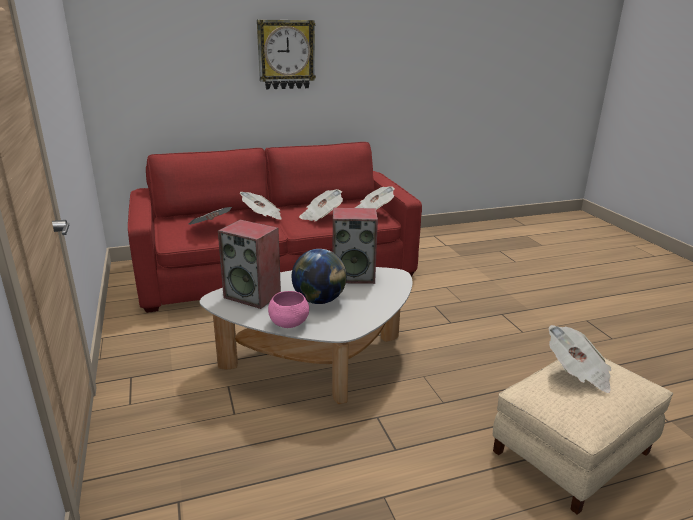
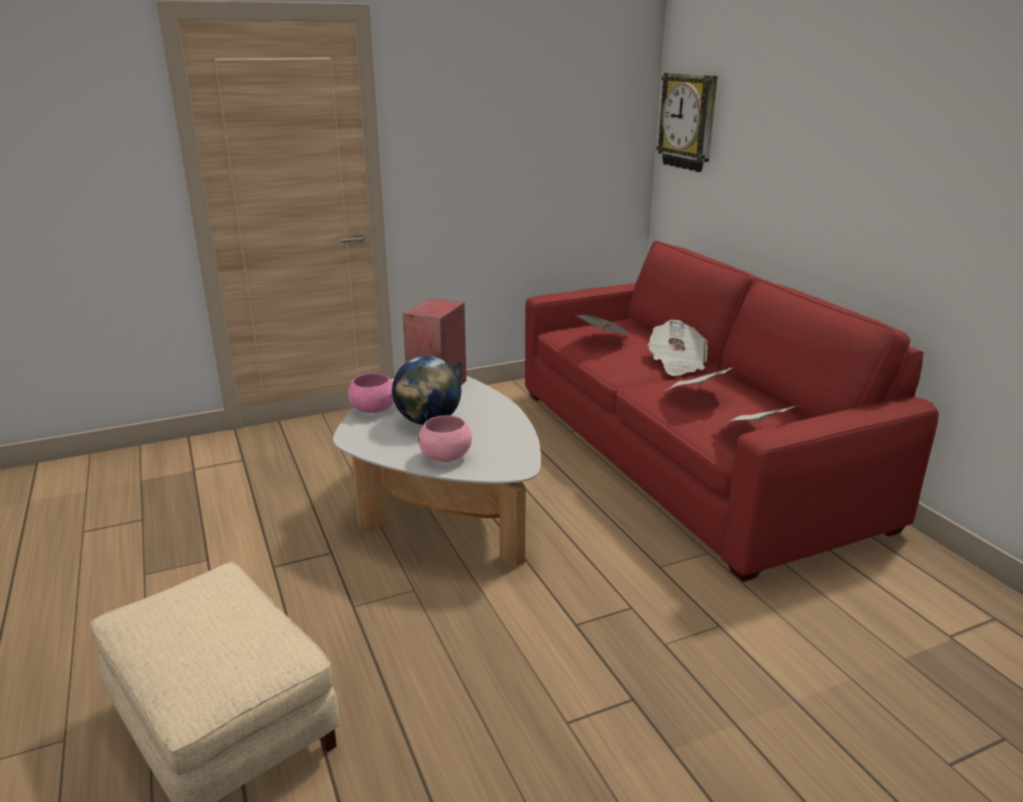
camera: 85 degrees right, 0 degrees up
(286, 54) = (848, 137): wall clock -> wall clock (689, 122)
(354, 275) = (504, 438): speaker -> none
(379, 295) = (446, 457): none -> pink bowl
(577, 373) = (227, 617): newspaper -> none

